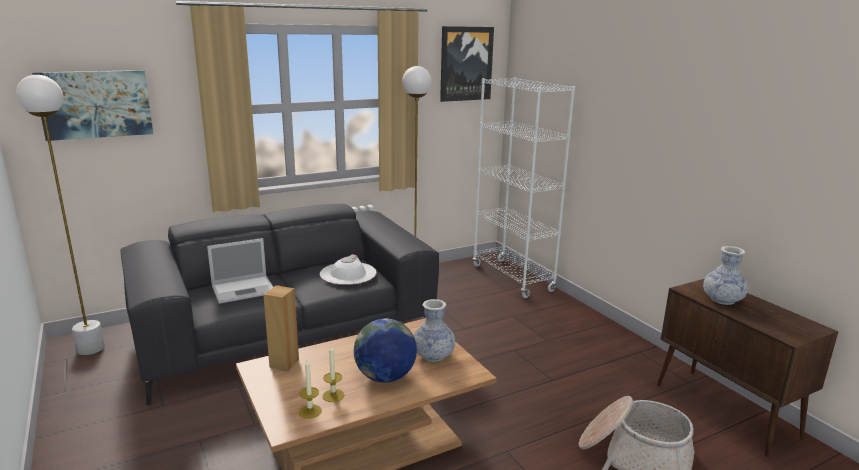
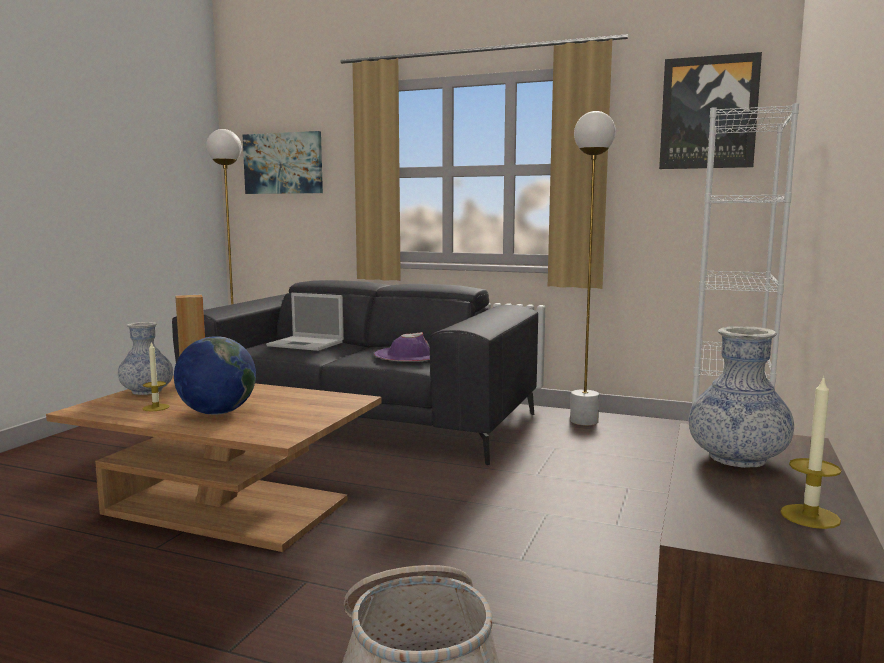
camera: 50 degrees right, 10 degrees down
(310, 411) = (117, 408): candle -> candle (810, 516)
(348, 273) = (410, 354): white hat -> purple hat
(433, 356) = (293, 416): vase -> vase (147, 391)

